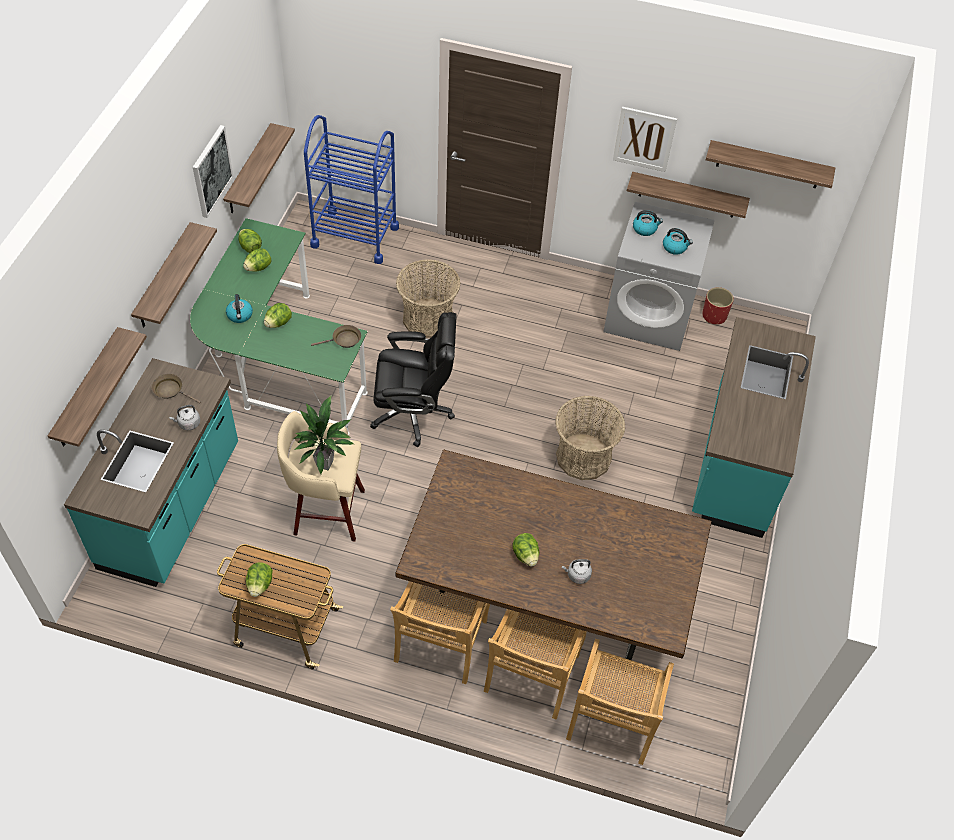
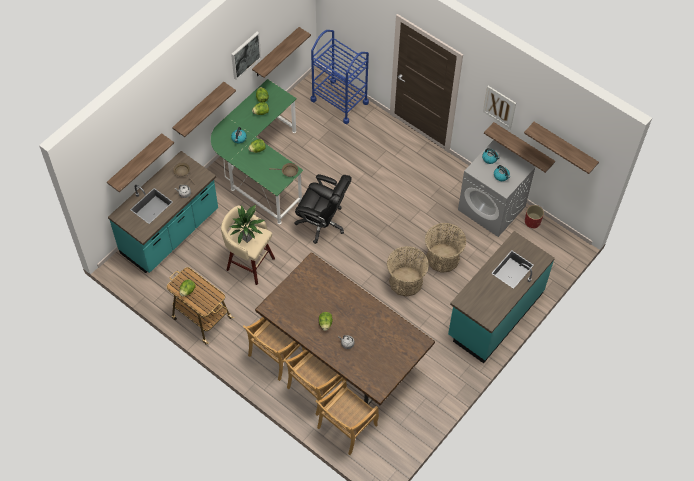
camera: 25 degrees right, 5 degrees up
(428, 318) = (357, 168): basket -> basket (443, 258)

